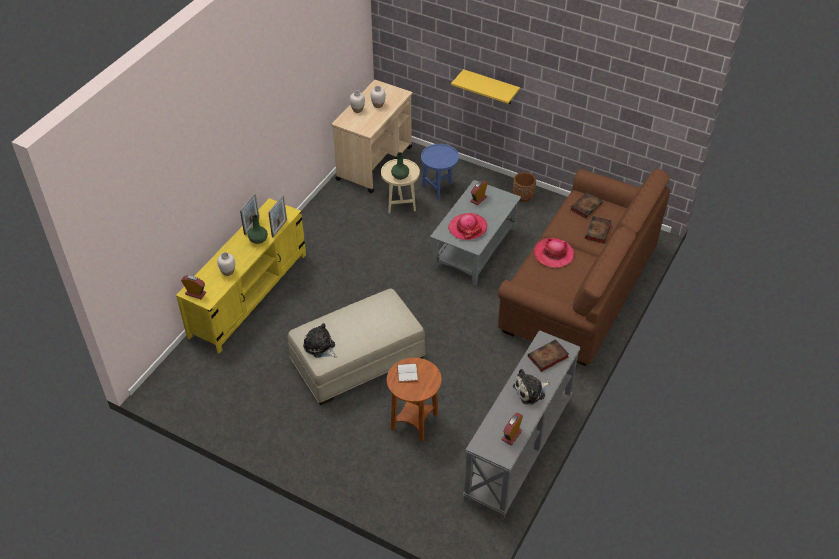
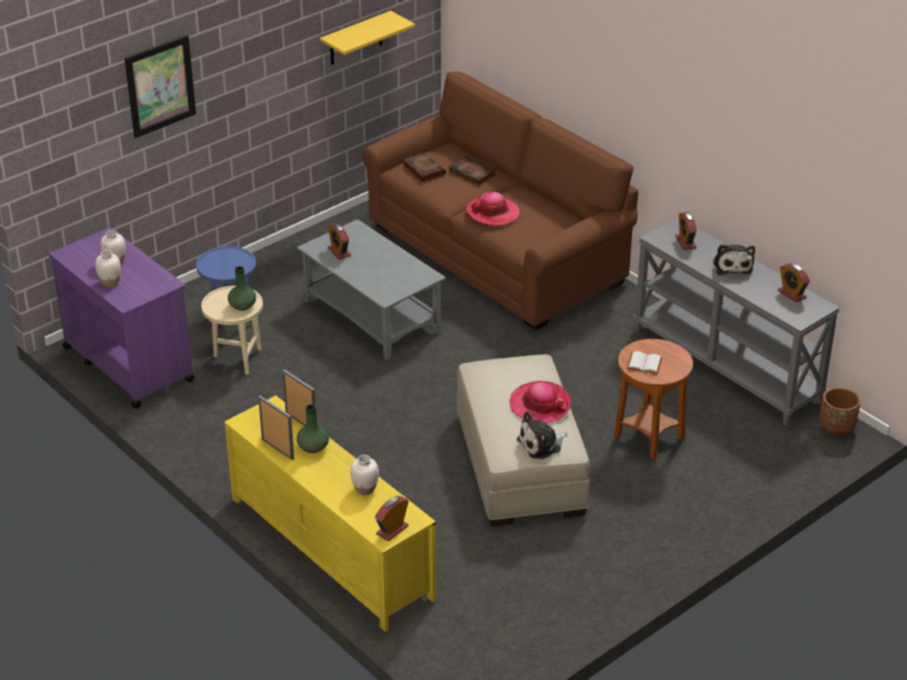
camera: 70 degrees left, 10 degrees down
(375, 163) = (127, 363): beige cart -> purple cart
(464, 36) = (160, 86): none -> picture
(467, 228) = (389, 273): hat -> hat (540, 405)
(490, 87) = (207, 137): yellow shelf -> yellow shelf (356, 39)
(523, 197) = (301, 253): brown planter -> brown planter (836, 429)
(547, 357) = (685, 242): book -> alarm clock

